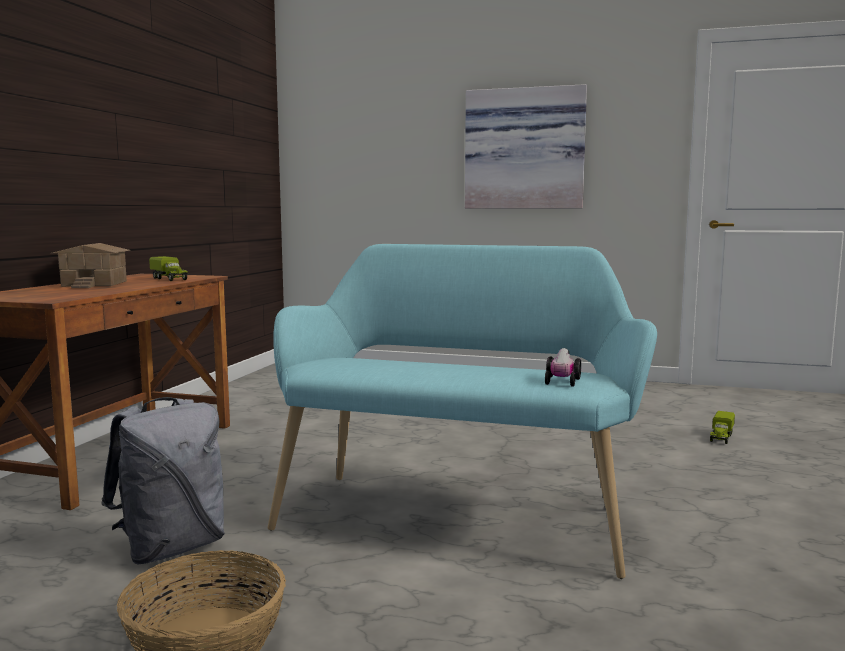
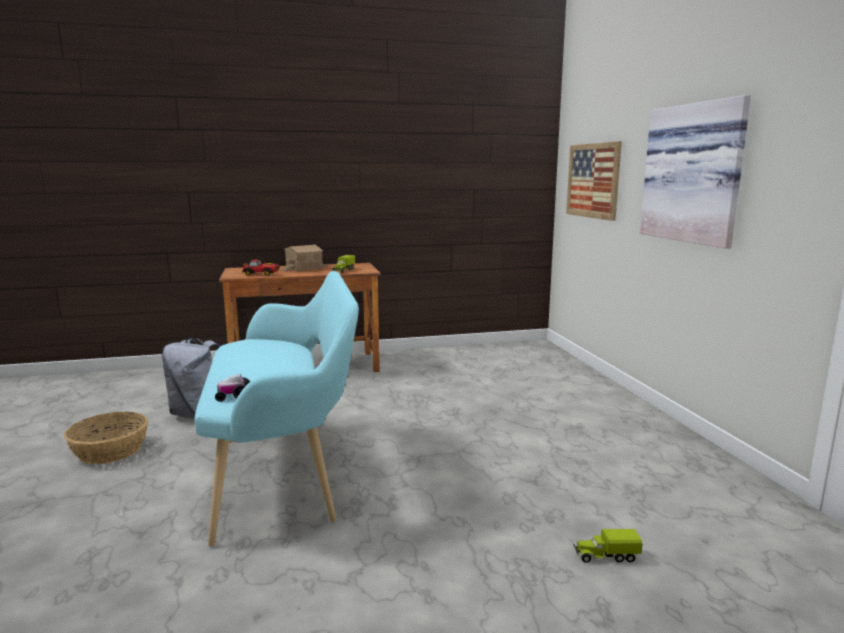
camera: 60 degrees right, 5 degrees up
(81, 293) = (261, 274): none -> toy car
(362, 161) = (593, 180): none -> picture

